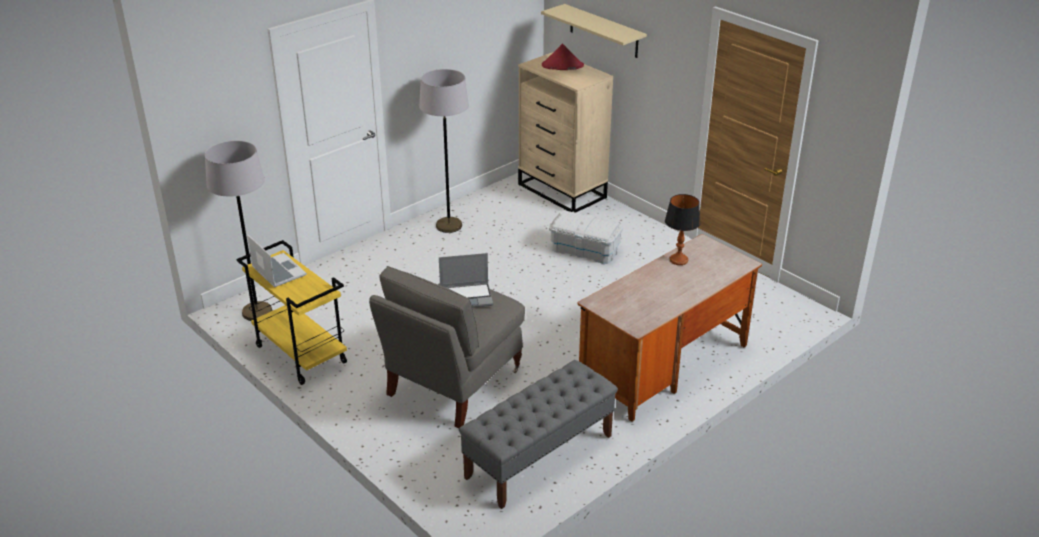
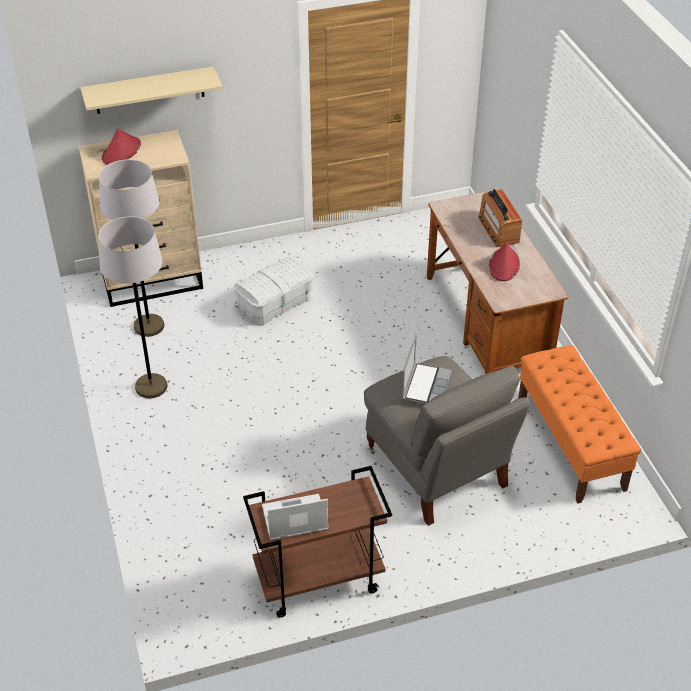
camera: 65 degrees left, 10 degrees up
(257, 312) = (209, 603): grey floor lamp -> grey floor lamp (149, 326)
(300, 354) = (318, 581): yellow cart -> brown cart
(539, 457) = (570, 444): grey bench -> orange bench
(650, 292) = (503, 265): none -> red hat
(678, 260) = (462, 231): table lamp -> none
(701, 278) = (498, 229): none -> radio

